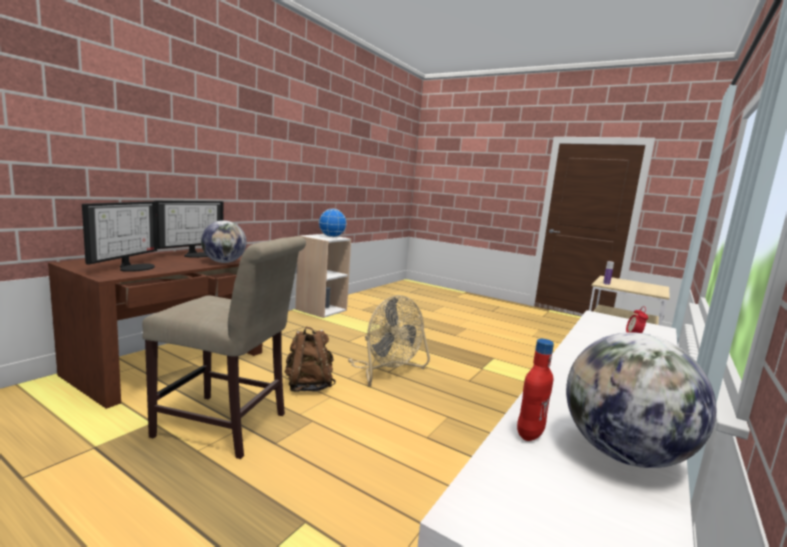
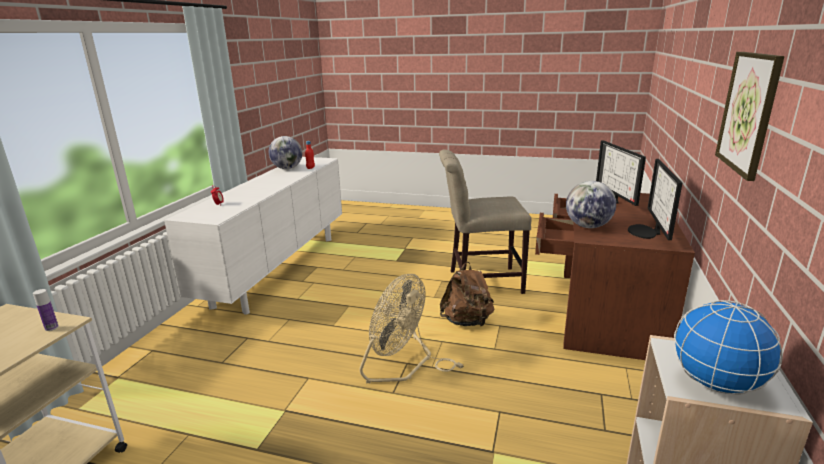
camera: 165 degrees right, 10 degrees up
(234, 151) = (748, 112): none -> picture

